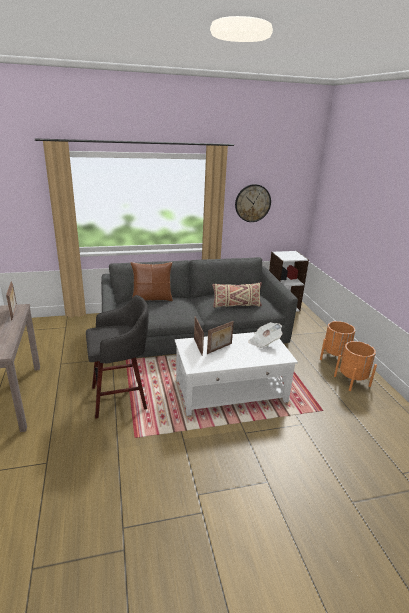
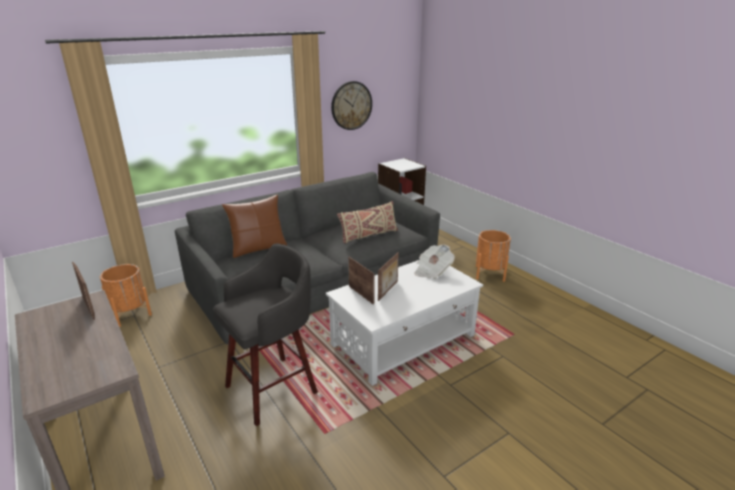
camera: 20 degrees left, 0 degrees up
(352, 381) = (522, 294): orange planter -> orange planter (130, 314)

